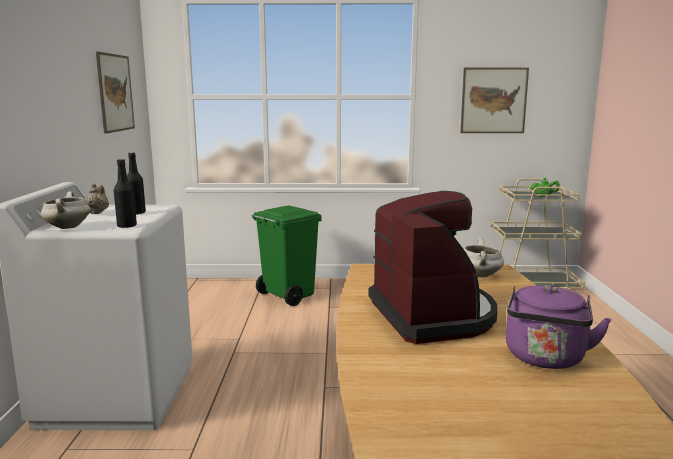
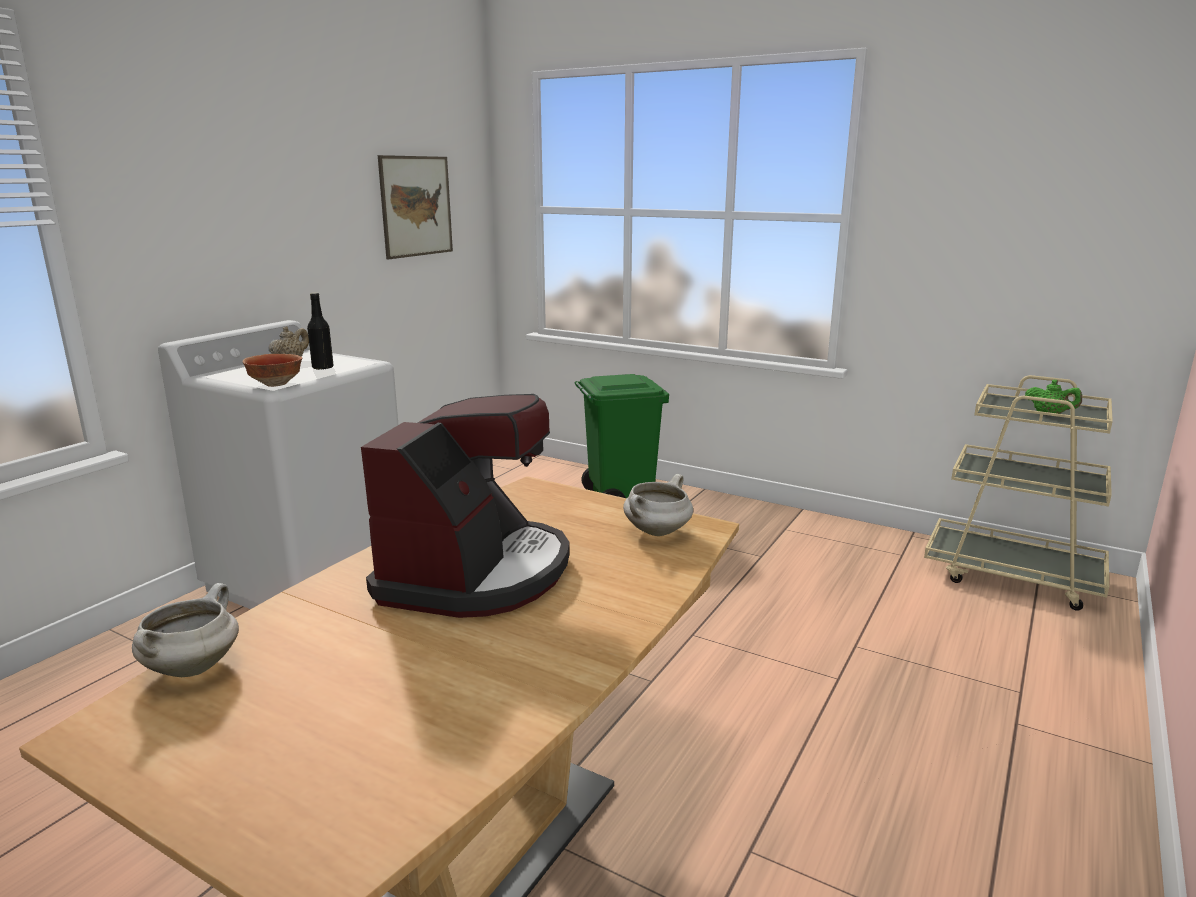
camera: 30 degrees right, 5 degrees up
(67, 227) = (225, 377): white cooking pot -> white cooking pot (192, 667)
(127, 226) = (275, 384): black bottle -> bowl
(493, 100) = (993, 229): picture -> none
(545, 359) = (483, 677): purple kettle -> none

